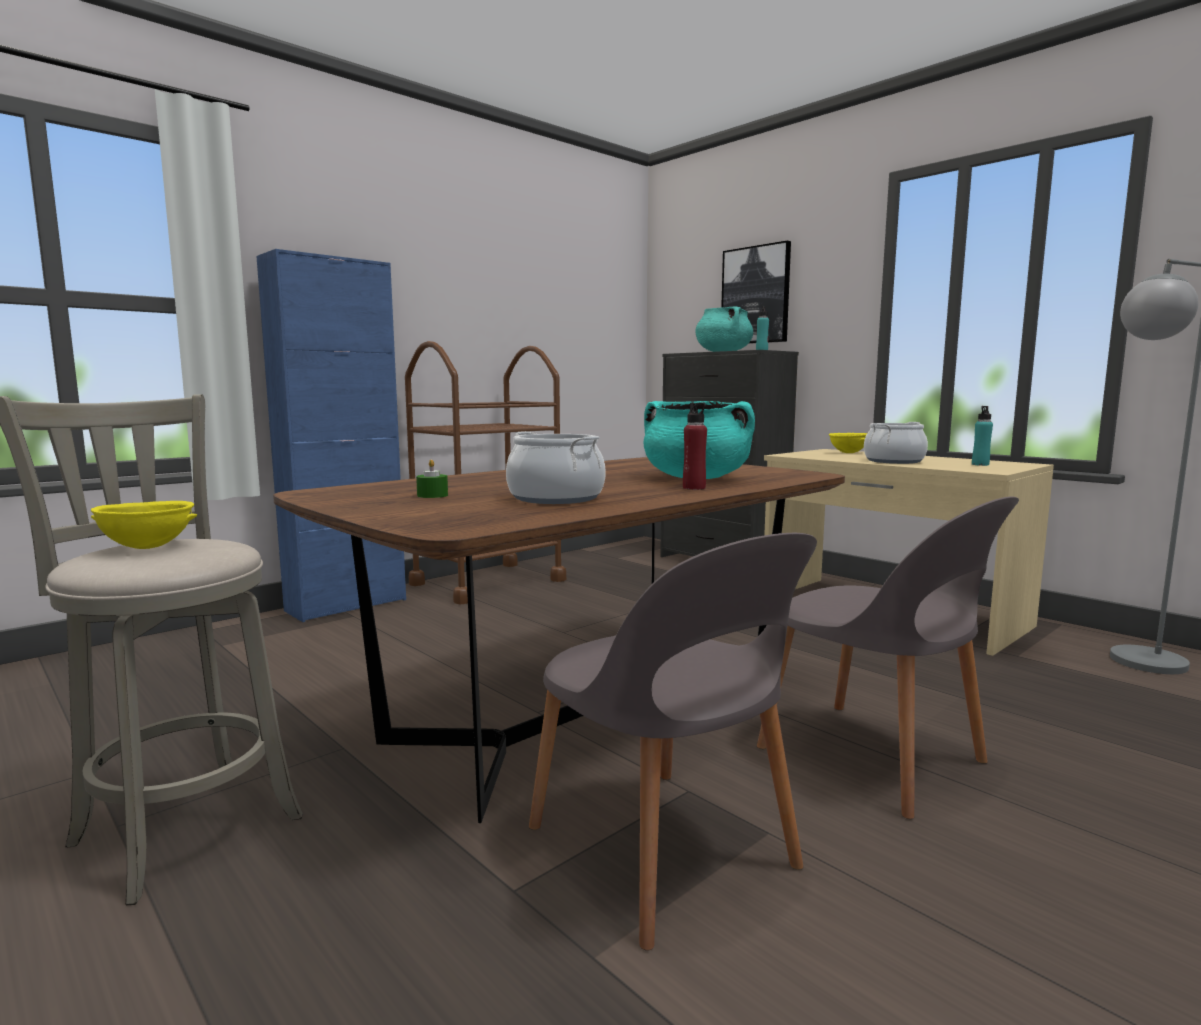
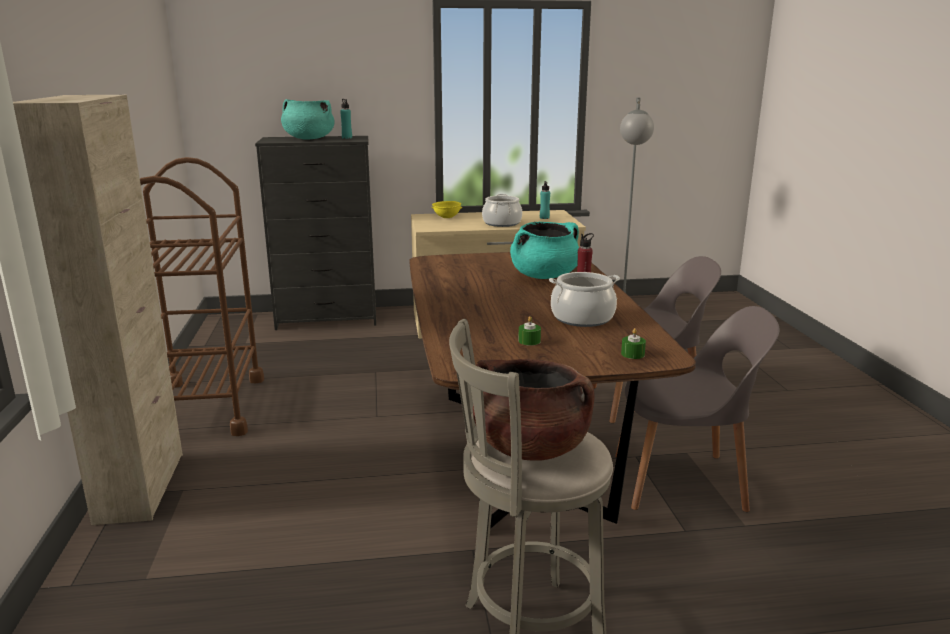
camera: 55 degrees left, 10 degrees up
(148, 547) = (529, 448): yellow bowl -> brown cooking pot
(346, 605) = (141, 487): blue cabinet -> beige cabinet
(441, 520) = (632, 354): none -> green candle
(756, 295) = (317, 84): picture -> none

